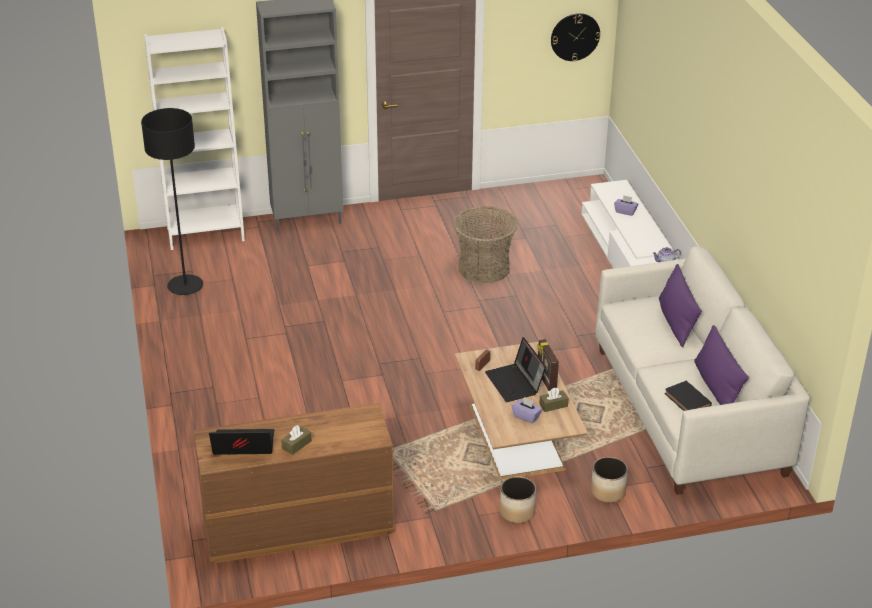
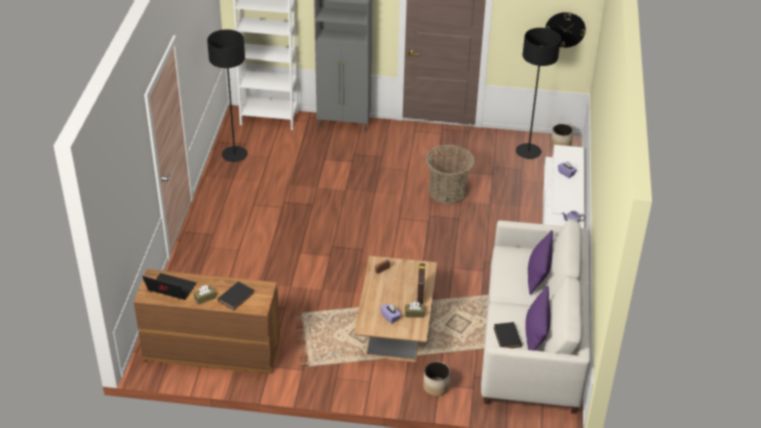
camera: 20 degrees right, 5 degrees up
(337, 433) = (236, 297): none -> black book
(515, 383) = (397, 289): laptop -> none
(517, 512) = (363, 383): planter -> planter (560, 145)
(552, 204) = (528, 152): none -> black floor lamp

